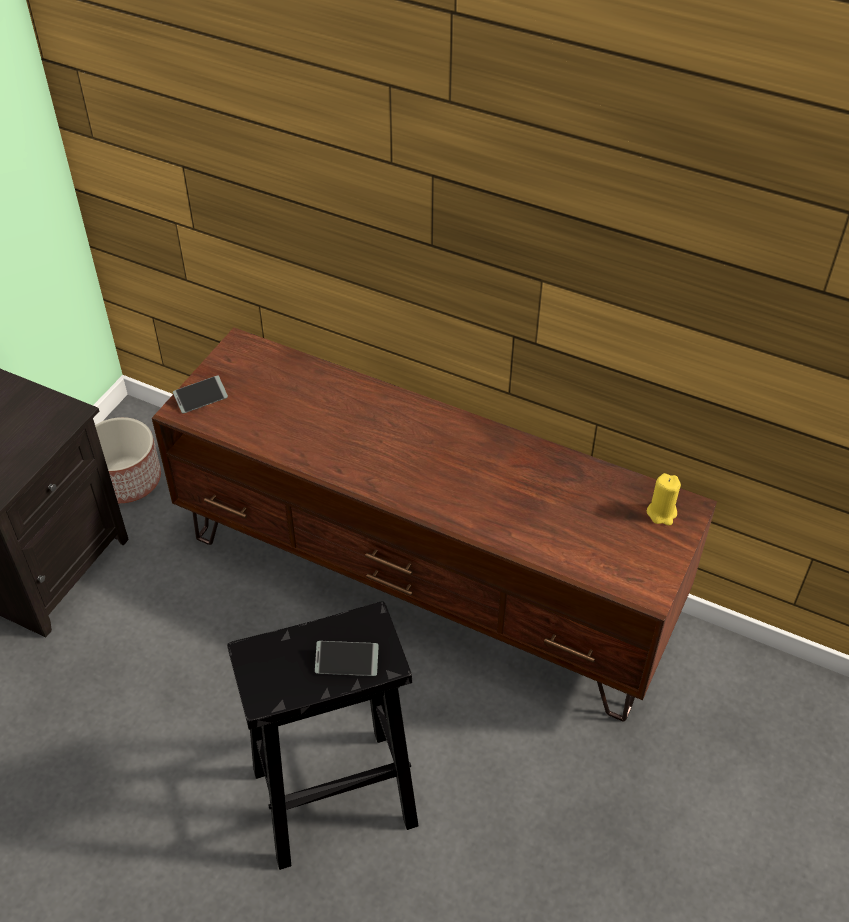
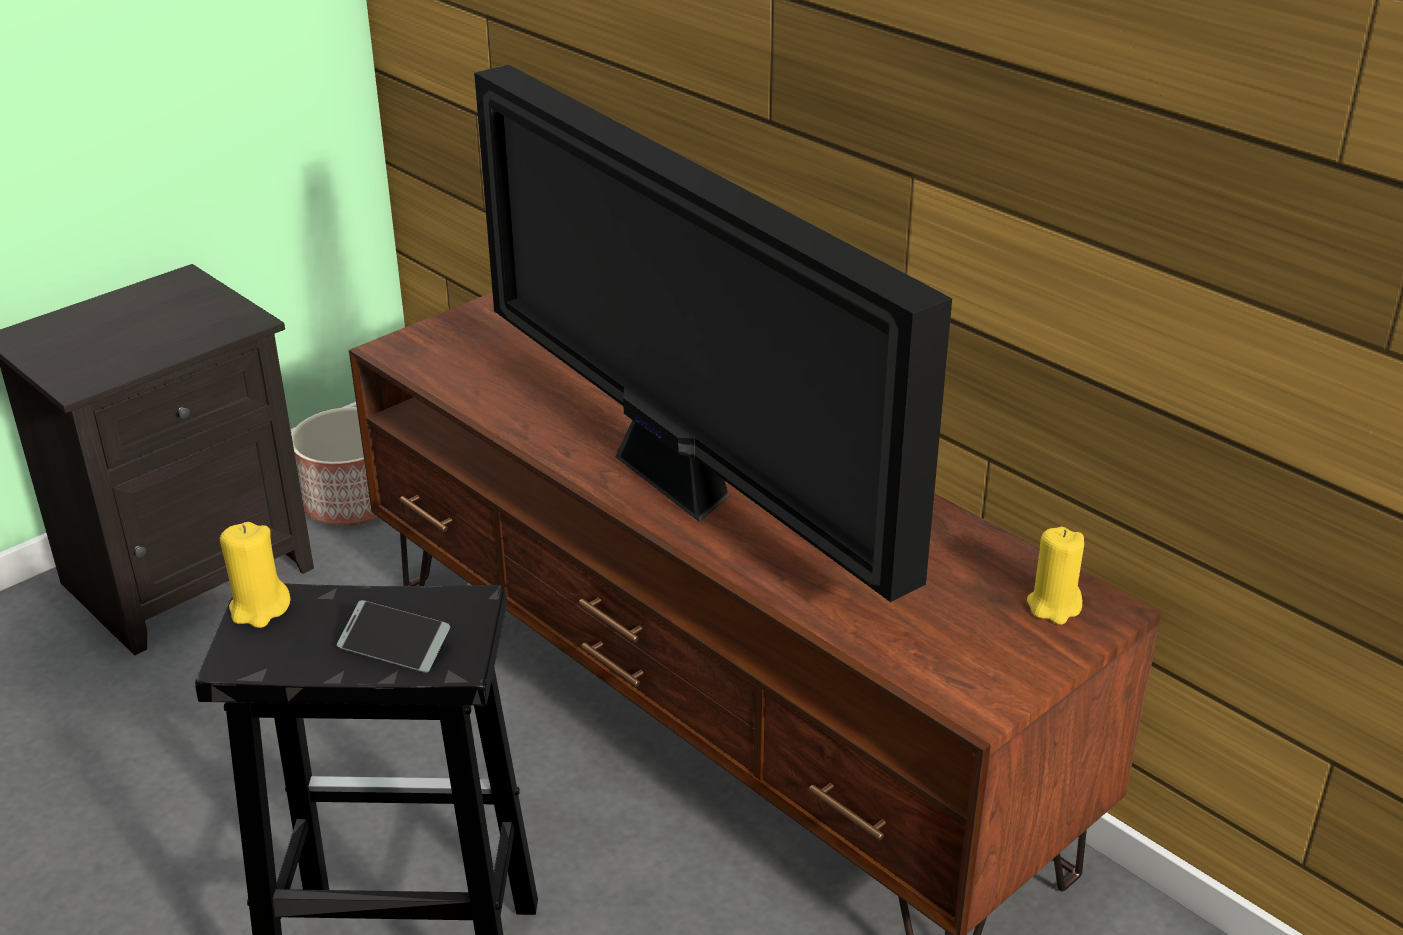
camera: 20 degrees right, 15 degrees down
(201, 398) = (428, 341): phone -> none
(253, 659) = (259, 608): none -> yellow candle
(418, 479) = (678, 486): none -> television

